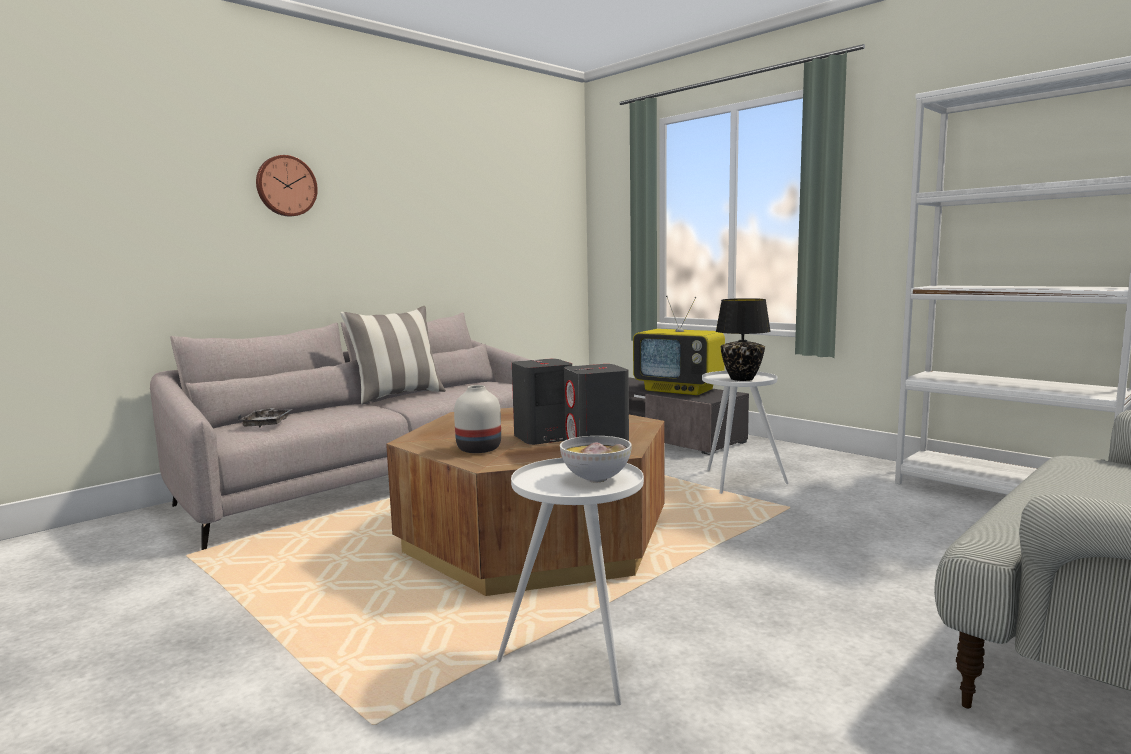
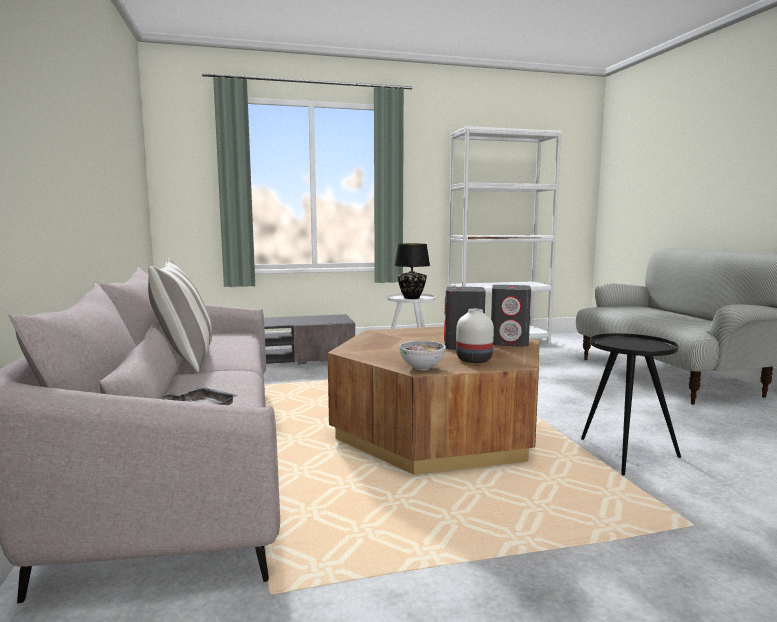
camera: 60 degrees left, 0 degrees up
(286, 186) = (29, 90): wall clock -> none
(581, 656) = (624, 454): white side table -> black side table
(596, 479) = (631, 342): bowl -> bowl (422, 368)
(680, 390) = (302, 319): television -> none

